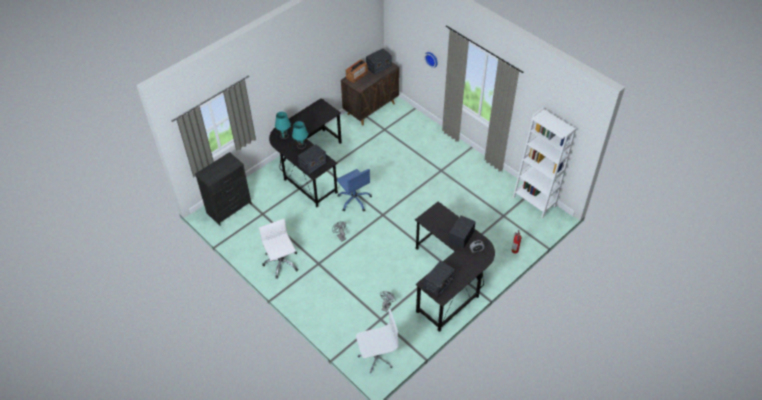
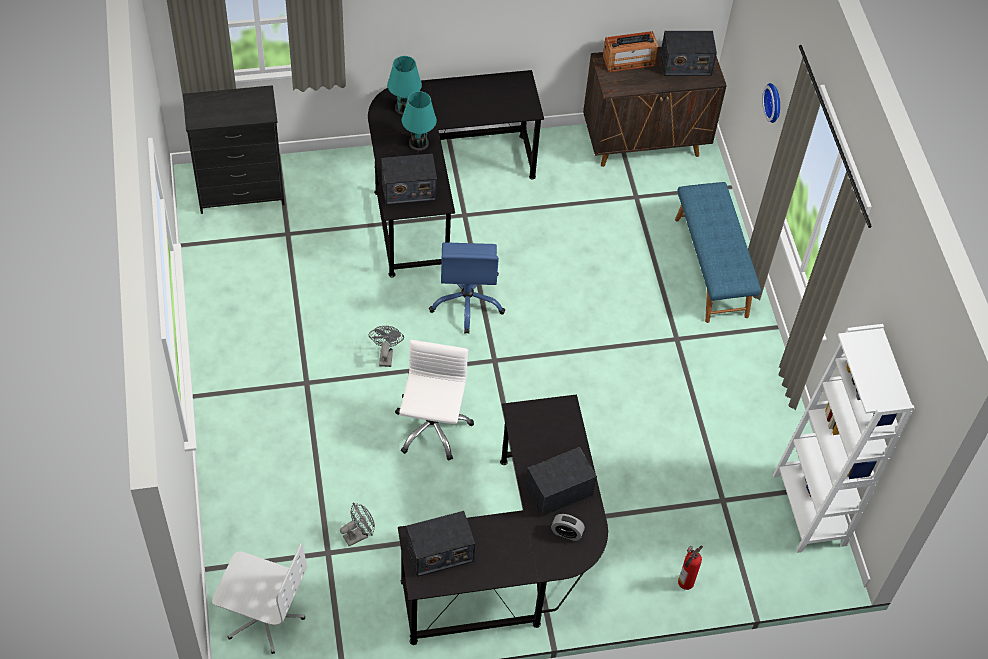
camera: 30 degrees right, 5 degrees up
(281, 263) = (245, 343): white office chair -> white office chair (432, 428)
(432, 139) = (712, 267): none -> blue bench

